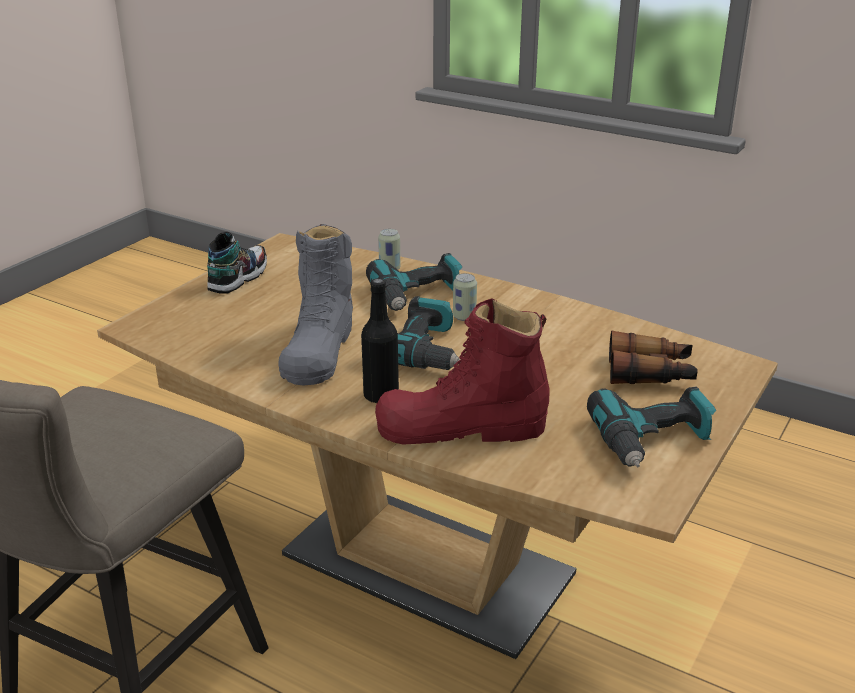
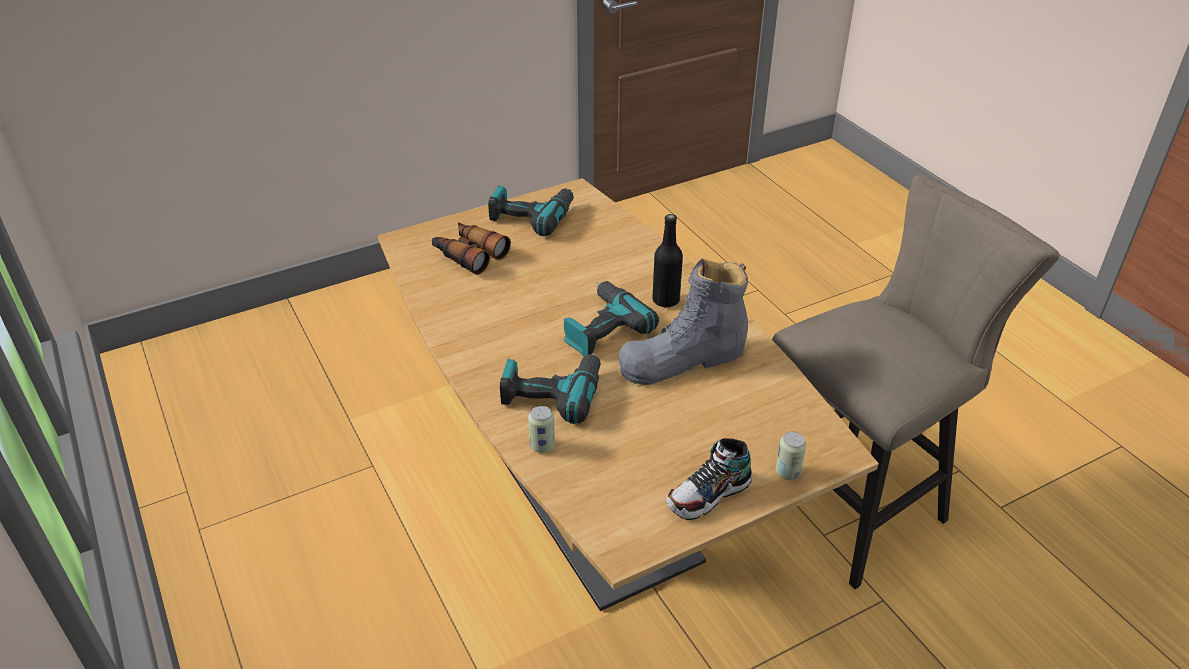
camera: 150 degrees left, 10 degrees up
(319, 349) = (683, 360): grey boot -> grey boot turned 150 degrees counterclockwise
(461, 428) = (633, 260): red boot -> none
(464, 317) = (536, 352): can -> can (787, 472)

